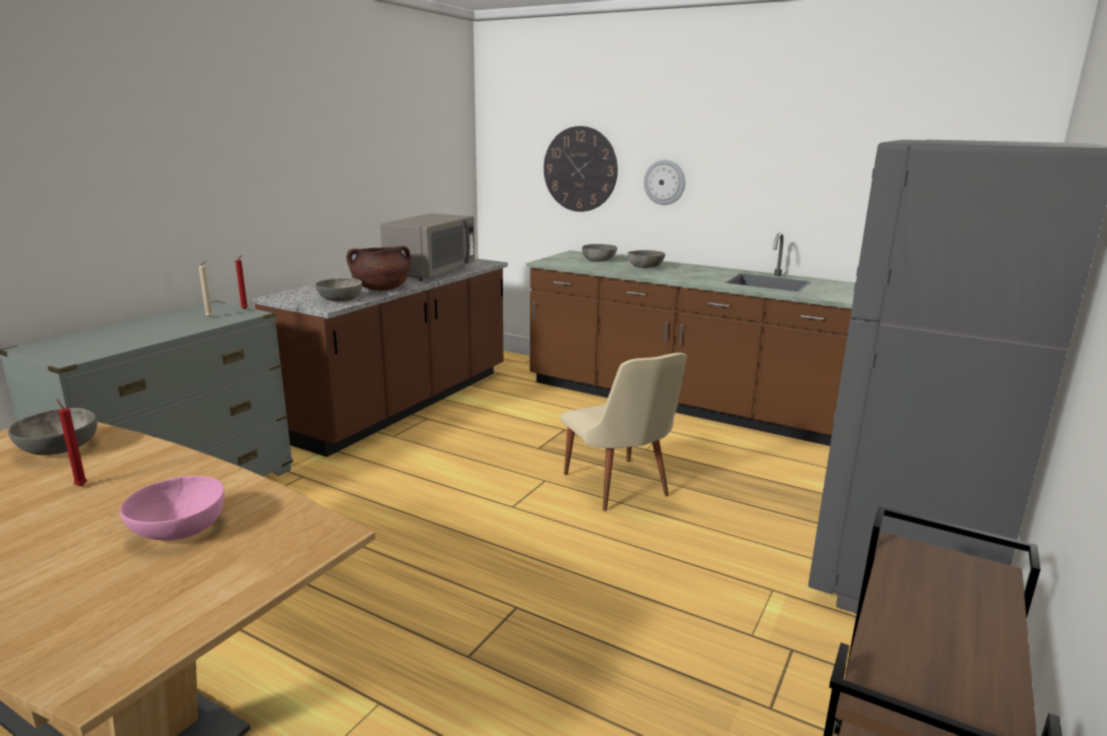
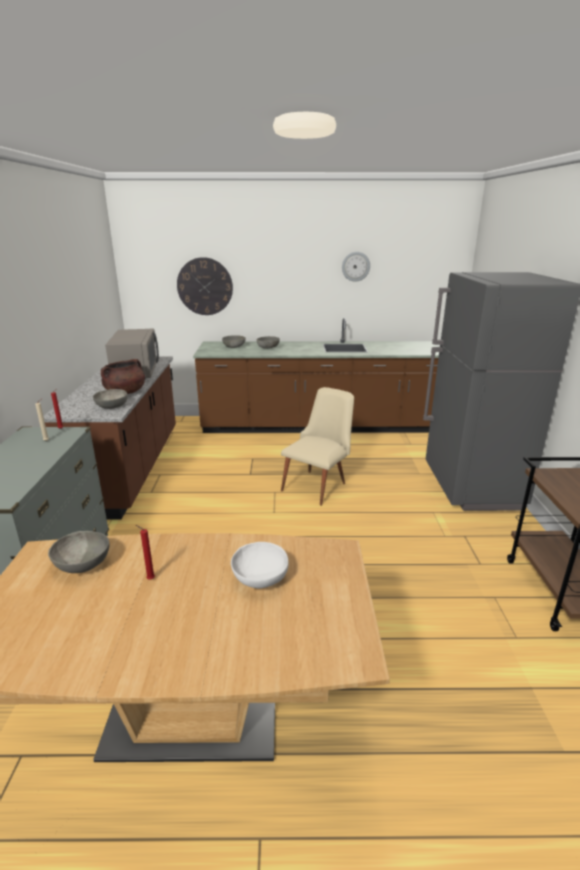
camera: 30 degrees left, 5 degrees up
(178, 528) = (259, 578): pink bowl -> white bowl
(620, 489) = (318, 485): beige chair -> beige chair turned 90 degrees counterclockwise
(664, 182) = (266, 292): wall clock -> wall clock (355, 266)

